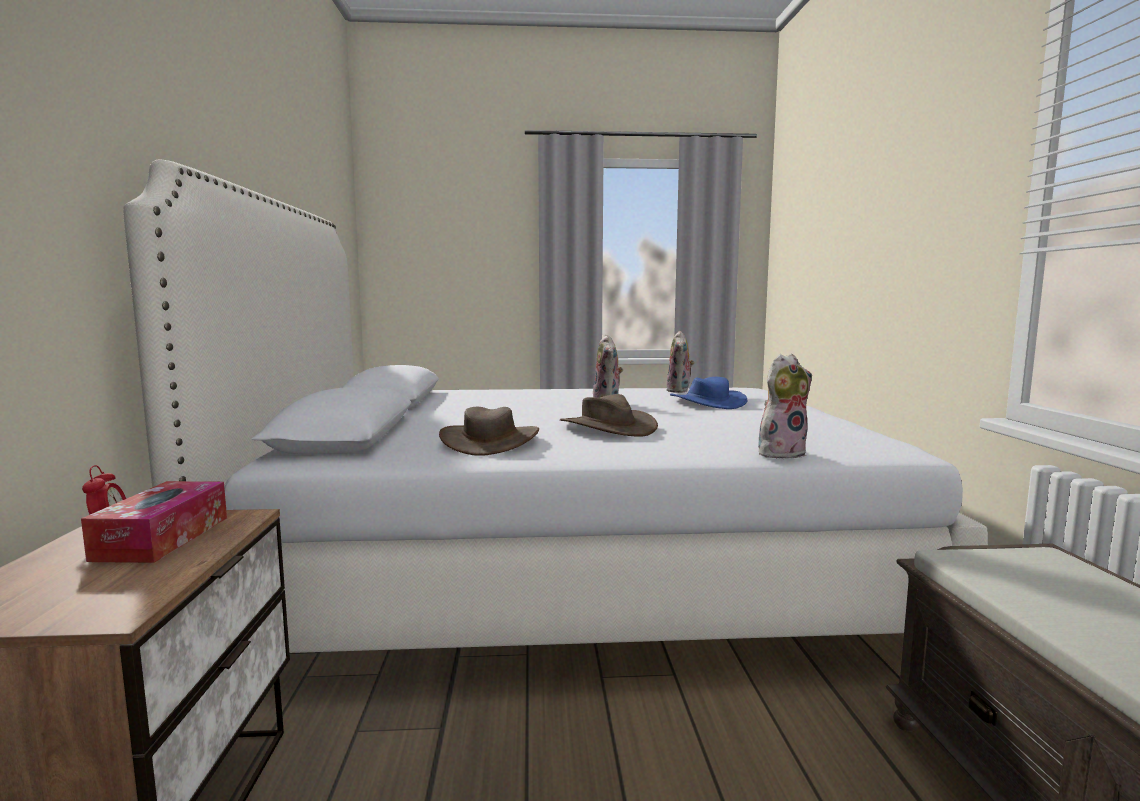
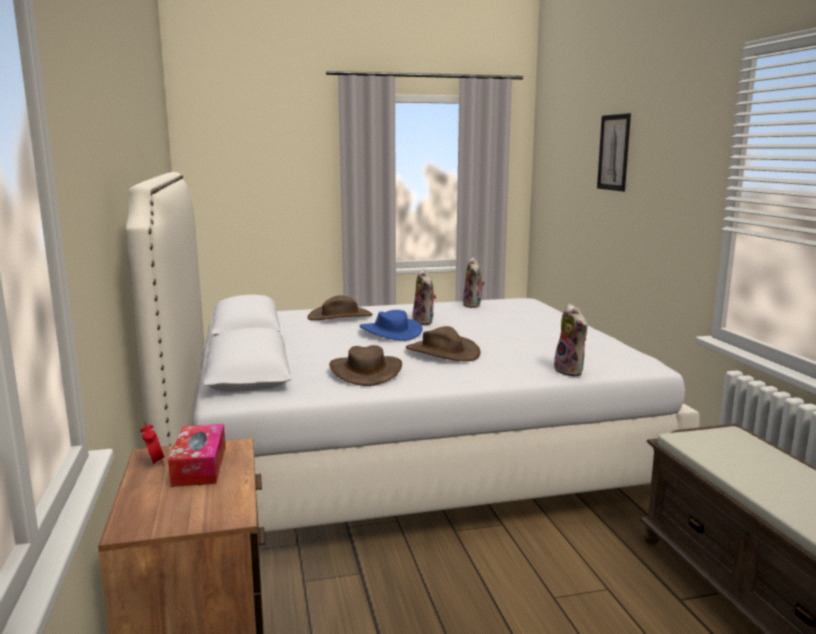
camera: 10 degrees left, 5 degrees up
(509, 395) = (340, 316): none -> brown hat
(707, 402) = (501, 319): blue hat -> blue hat (390, 332)
(781, 453) = (571, 371): plush toy -> plush toy turned 105 degrees clockwise
(863, 195) = (614, 152): none -> picture

